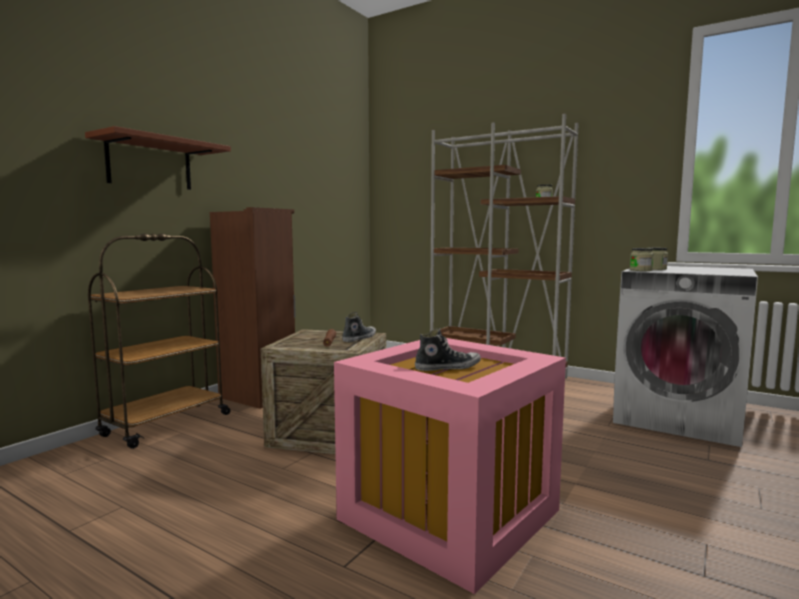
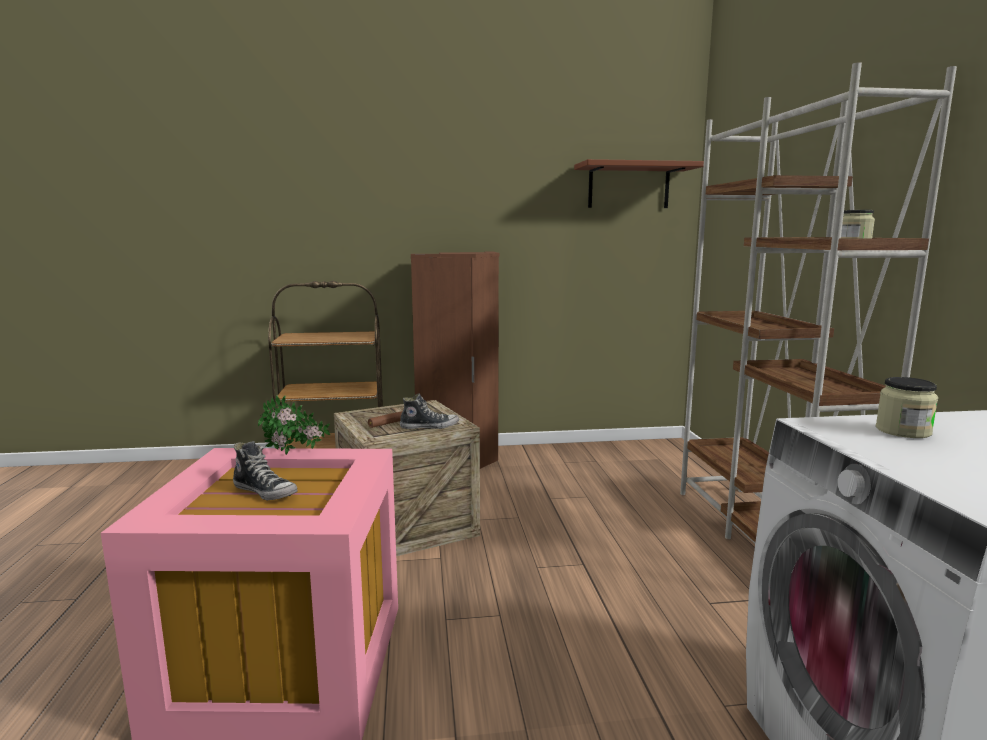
camera: 50 degrees right, 5 degrees up
(150, 164) = (347, 210): brown shelf -> brown shelf (628, 186)
(399, 349) = (295, 453): none -> potted plant
(640, 270) = (829, 426): jar -> none

